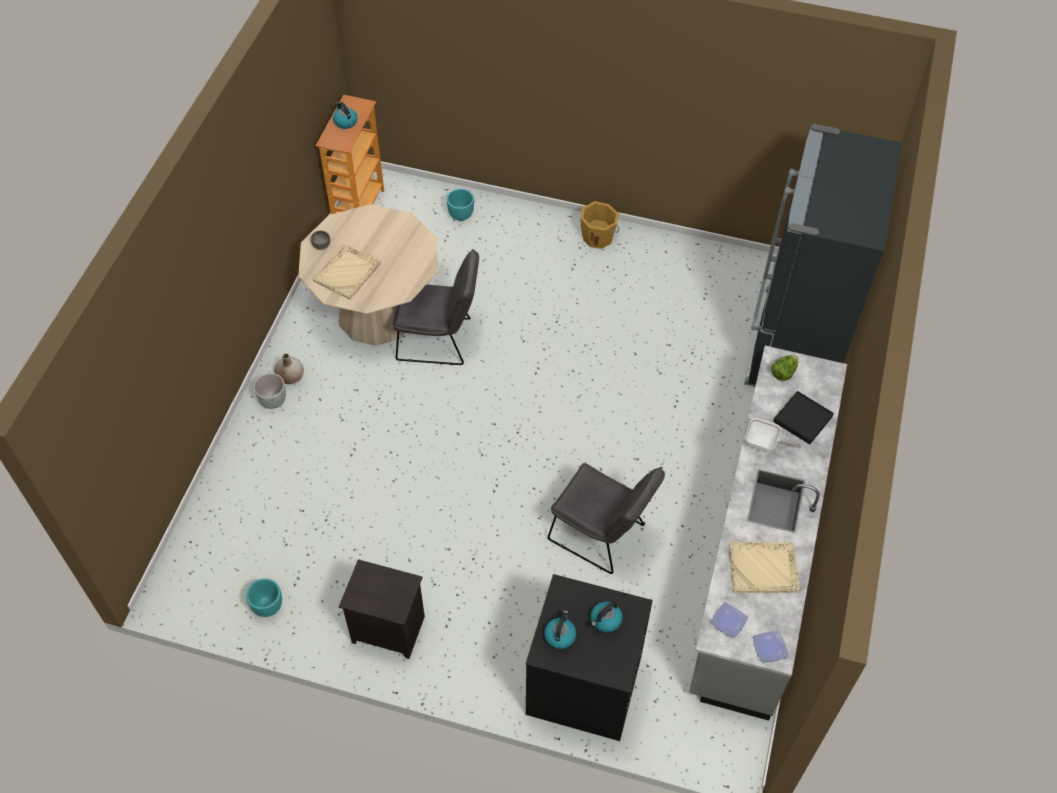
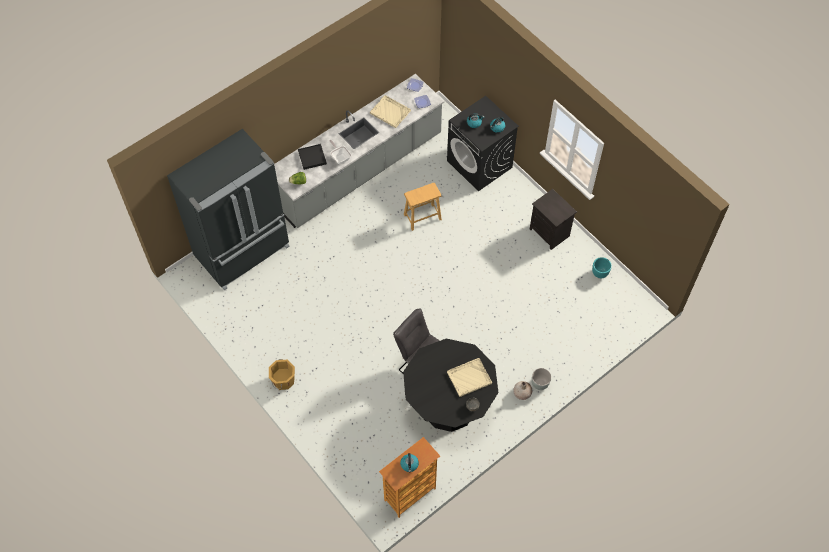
camera: 145 degrees left, 5 degrees up
(376, 314) = (449, 406): beige dining table -> black dining table
(461, 216) = (350, 448): turquoise planter -> none
(602, 536) = (422, 217): grey chair -> brown stool

